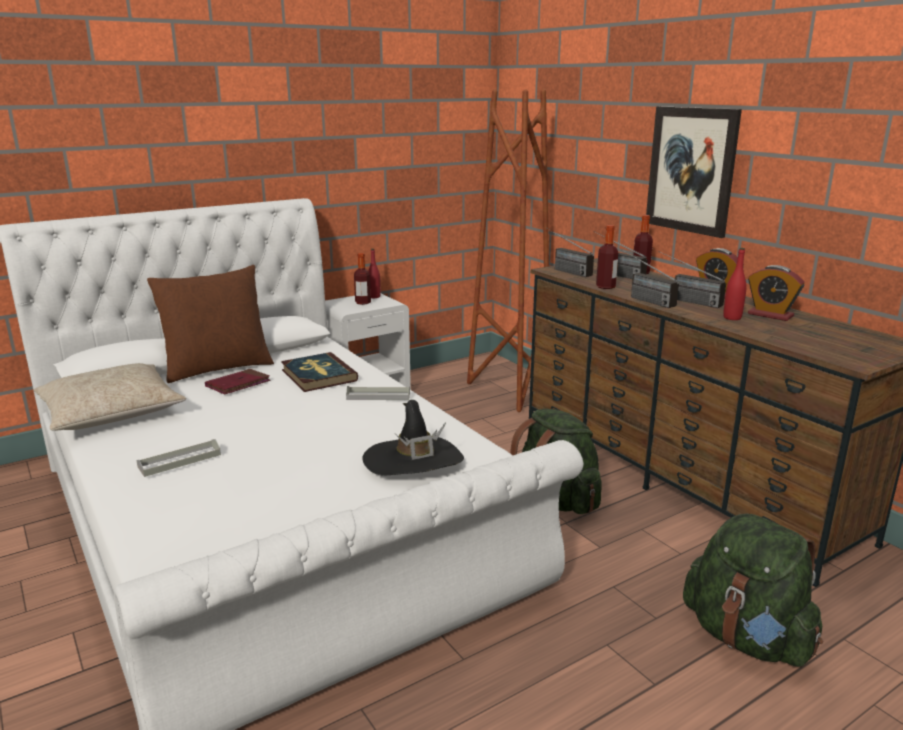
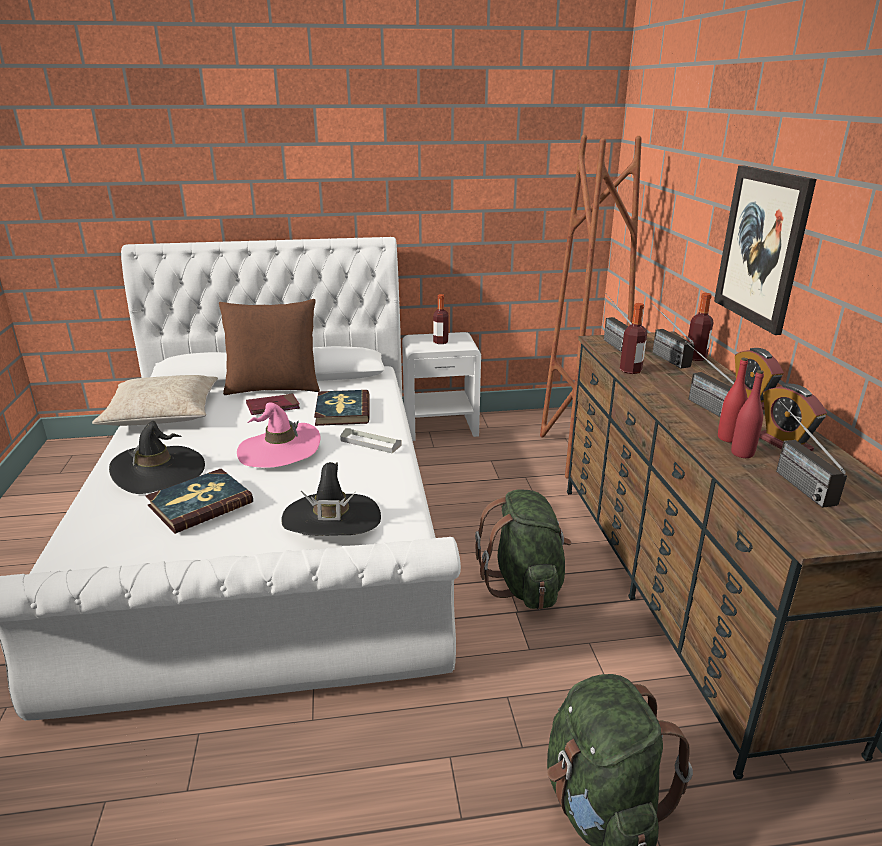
camera: 25 degrees right, 5 degrees up
(179, 461) = (159, 472): grey tray -> black hat
(264, 477) = (200, 504): none -> book
(292, 418) = (279, 450): none -> pink hat
(374, 297) = (457, 337): red bottle -> red bottle (742, 453)
(642, 299) = (651, 393): radio -> radio (791, 478)

